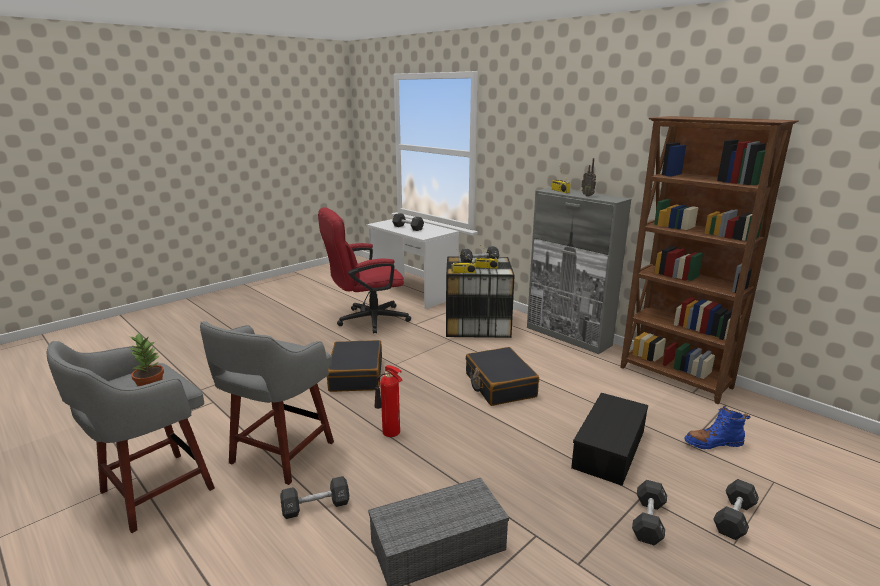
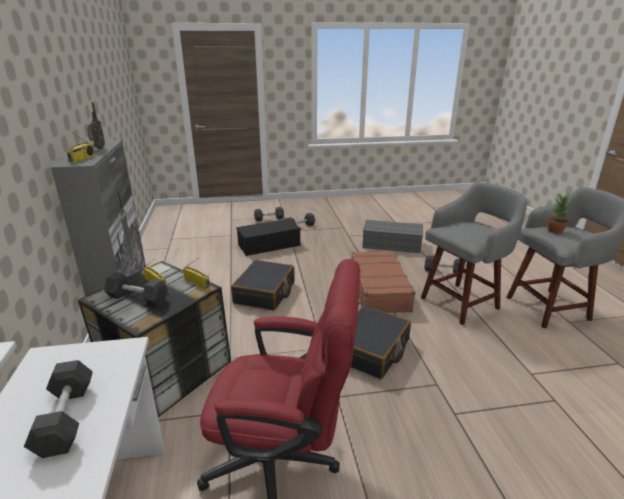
camera: 145 degrees left, 5 degrees up
(390, 433) = (378, 290): fire extinguisher -> brown suitcase
(675, 378) = (154, 256): brown bookcase -> none
(713, 443) = (220, 232): blue boot -> none

